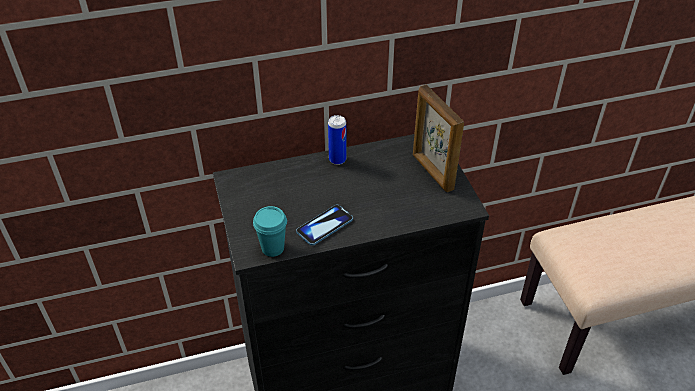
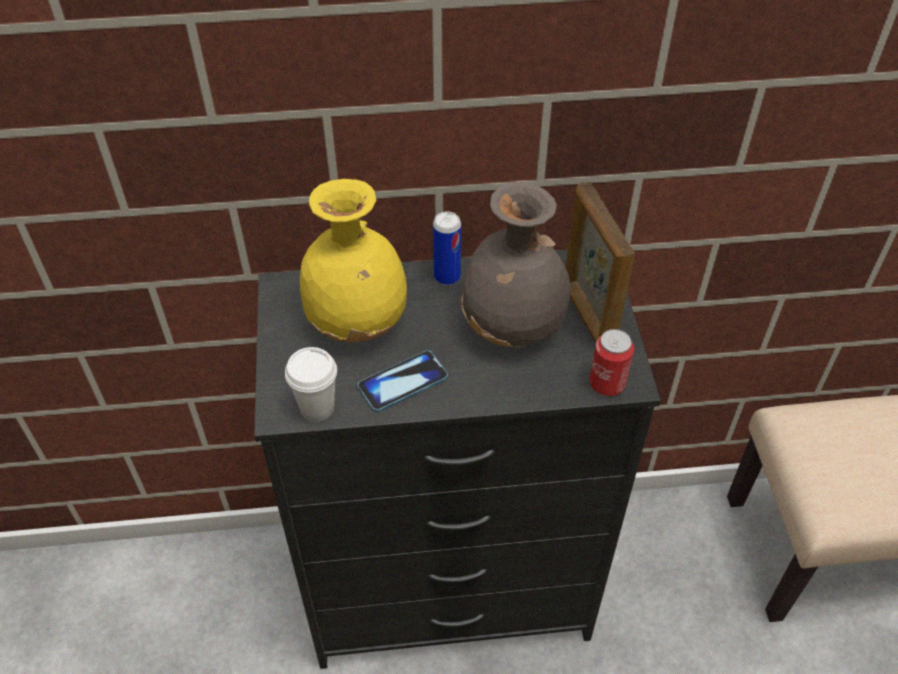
camera: 10 degrees right, 5 degrees up
(273, 248) = (317, 408): turquoise cup -> white cup
(287, 193) = (359, 322): none -> yellow vase
(388, 184) = (514, 327): none -> grey vase
(454, 210) = (607, 384): none -> can

